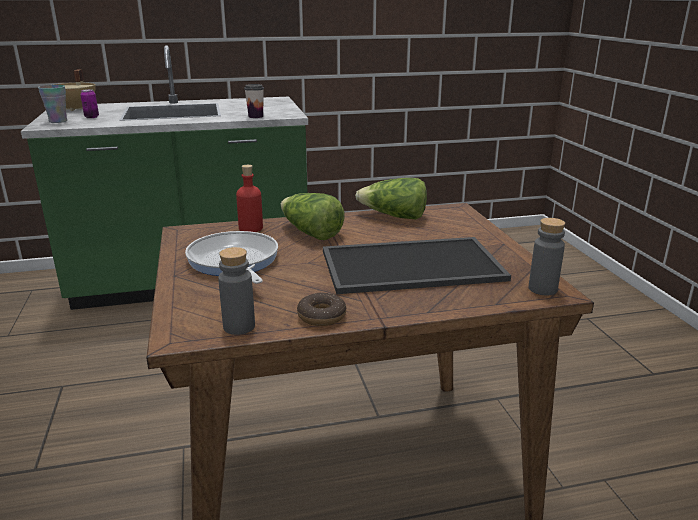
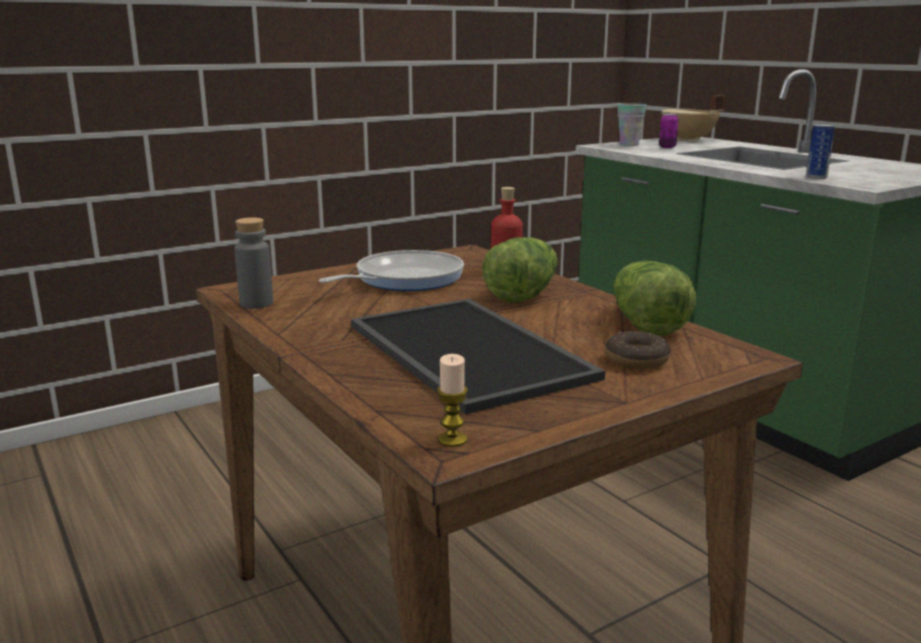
camera: 70 degrees right, 5 degrees down
(255, 116) = (816, 177): cup -> can
(321, 316) = (292, 328): donut -> donut (636, 360)
(542, 289) = (452, 440): grey bottle -> candle

